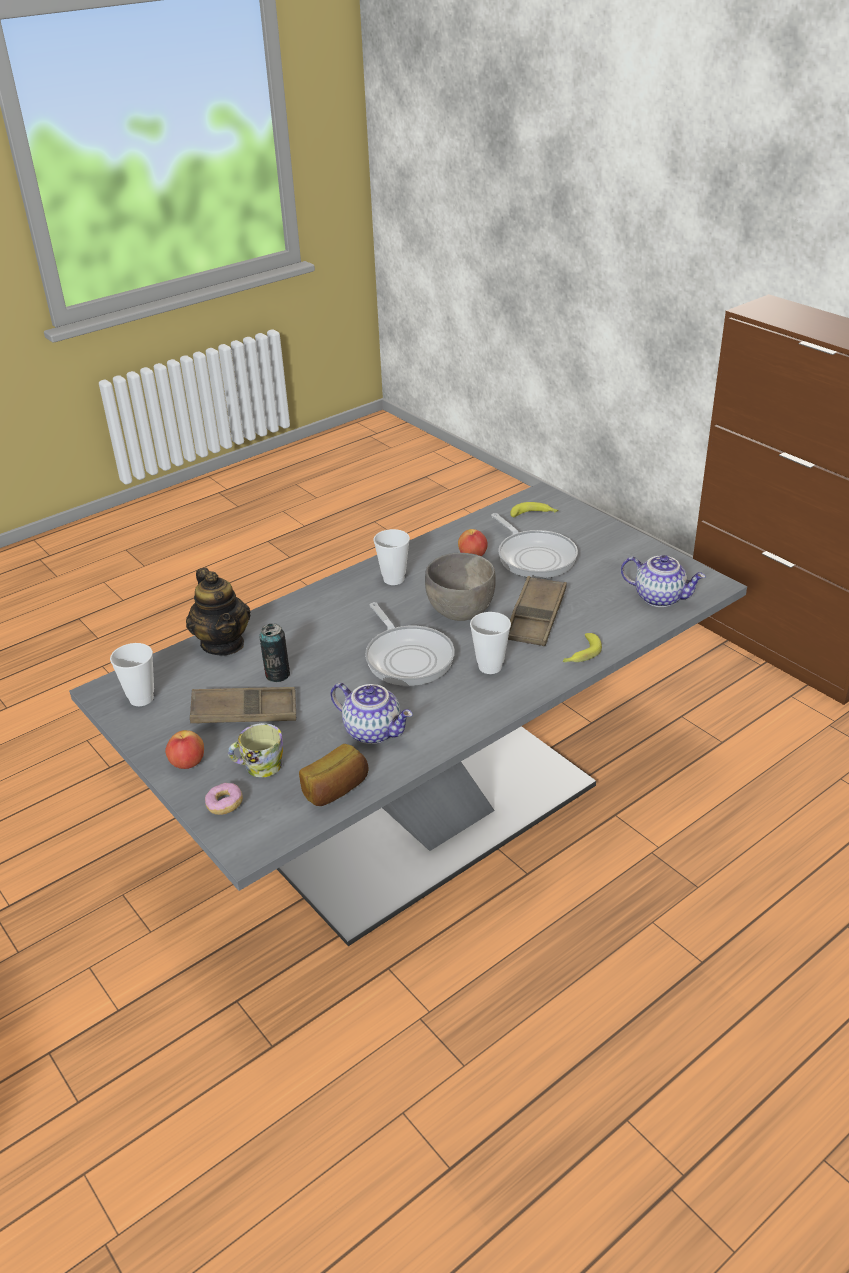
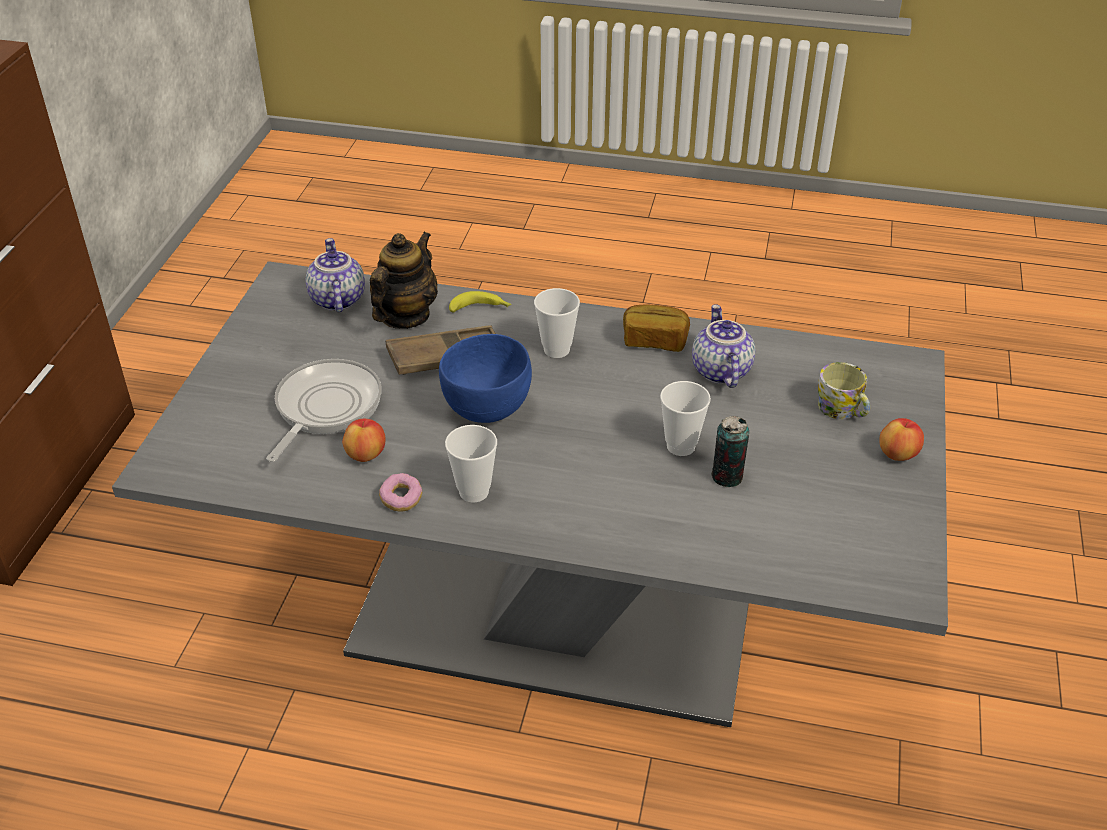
camera: 130 degrees left, 5 degrees up
(141, 698) = (880, 552): cup -> cup (680, 446)
(223, 643) = (734, 554): teapot -> teapot (405, 316)
(225, 805) = (901, 401): donut -> donut (401, 499)
(244, 712) = (800, 463): brown tray -> none
(336, 789) = (805, 353): bread -> bread (654, 340)
(407, 657) = (600, 405): frying pan -> none
(460, 612) = (488, 409): grey bowl -> blue bowl
(534, 515) = (219, 451): banana -> none

